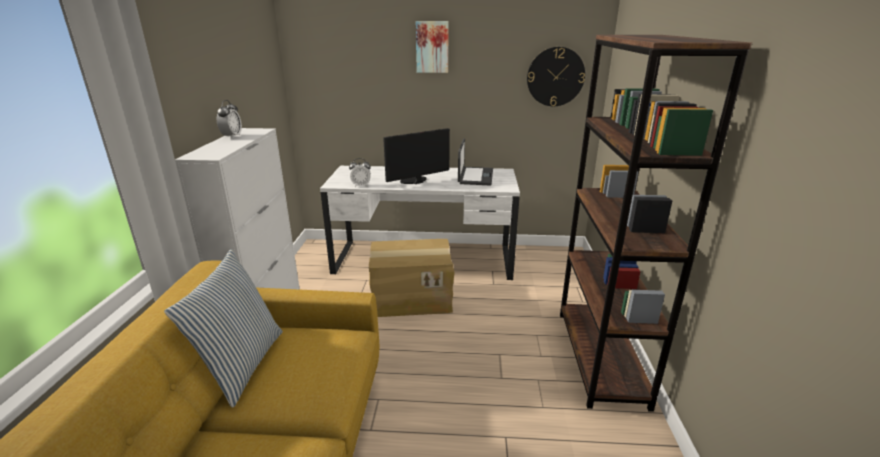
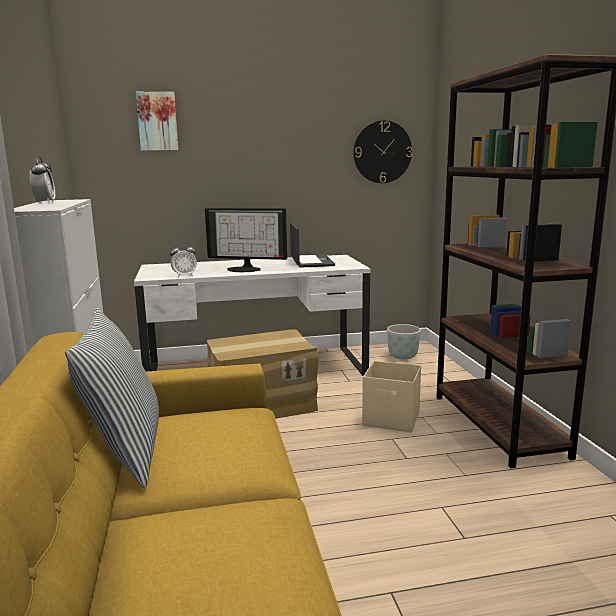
camera: 15 degrees left, 10 degrees down
(414, 181) = (245, 269): monitor -> monitor turned 120 degrees counterclockwise
(432, 47) = (249, 121): picture -> picture (157, 121)
(509, 333) = (392, 419): none -> beige storage box
(553, 263) = (403, 356): none -> grey planter

